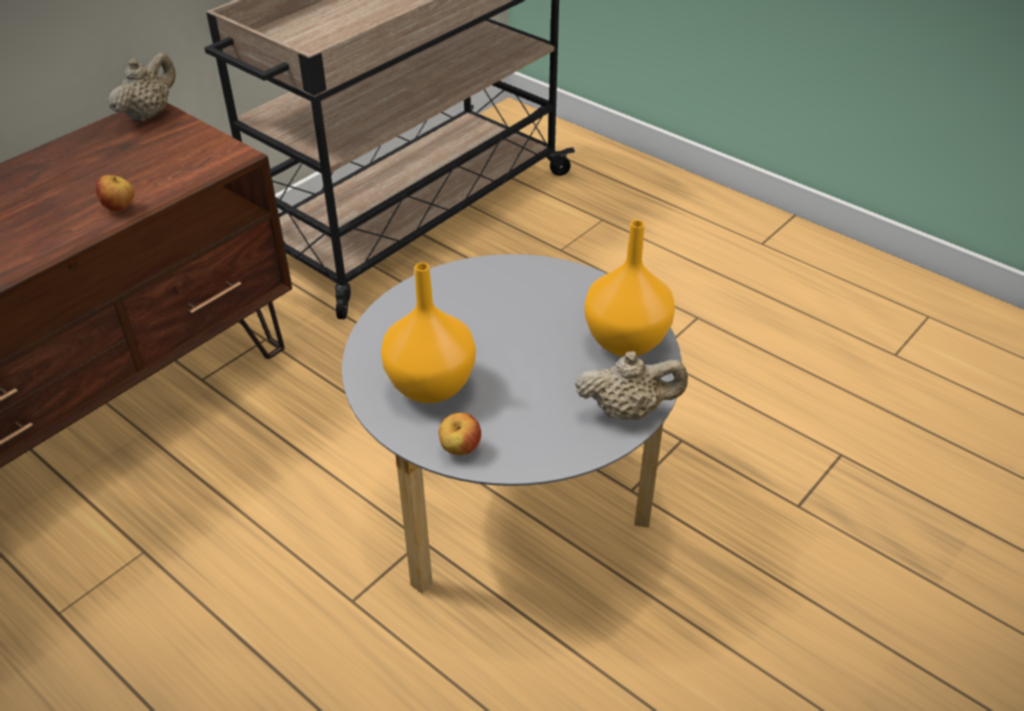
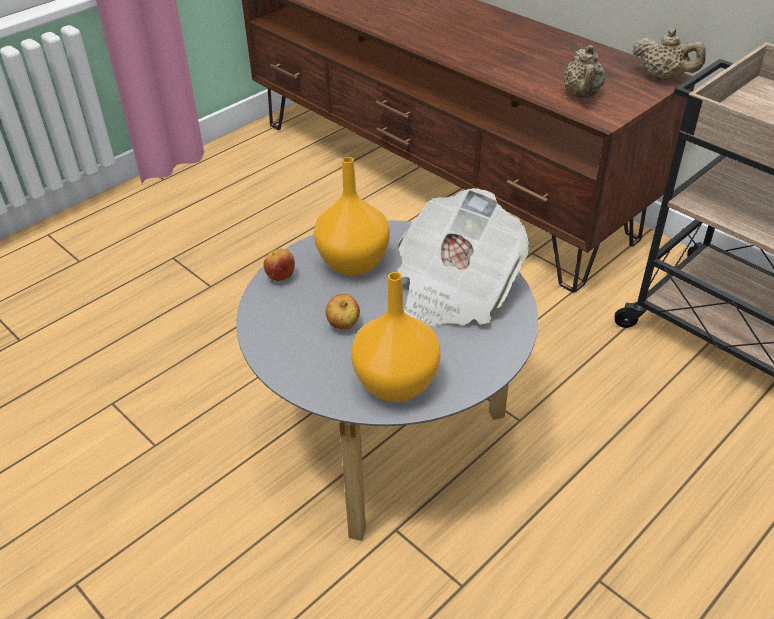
camera: 95 degrees right, 0 degrees up
(120, 208) = (520, 82): apple -> apple (343, 326)
(476, 305) = (454, 288): none -> newspaper
(628, 411) = (301, 375): beige teapot -> beige teapot (582, 95)

